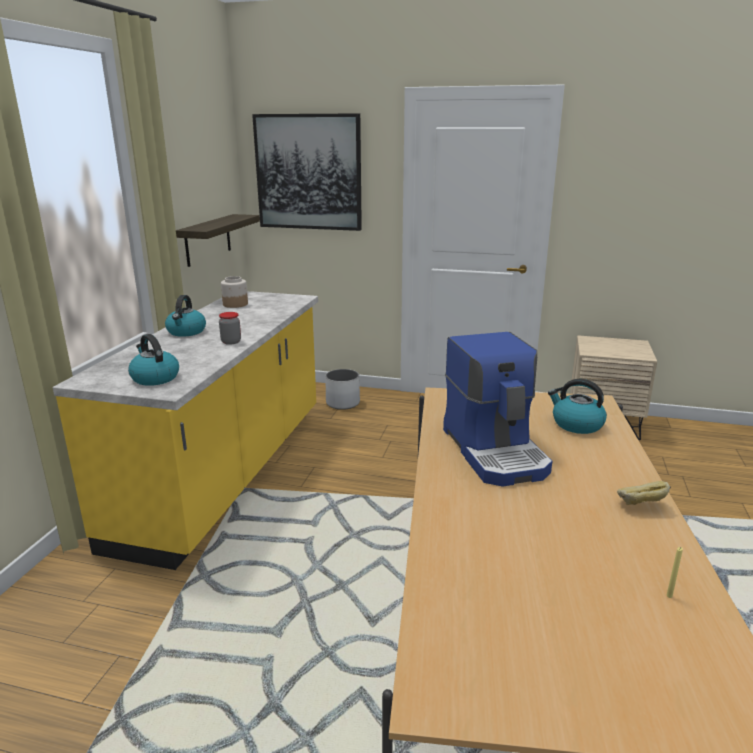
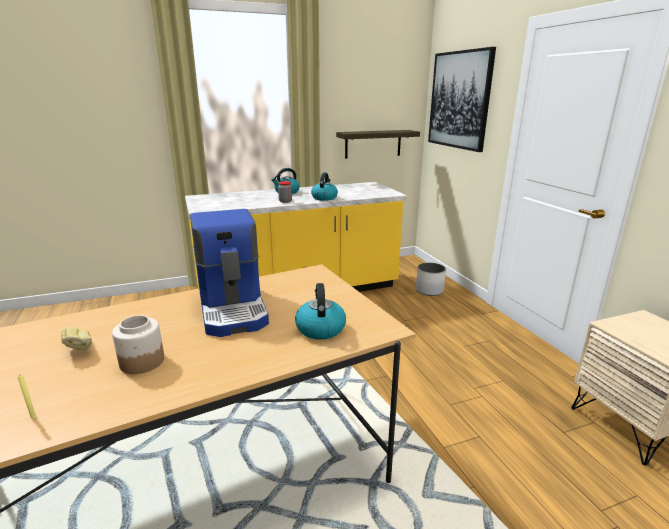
camera: 55 degrees right, 0 degrees up
(154, 378) = (213, 204): kettle -> kettle (324, 198)
(235, 304) = (349, 187): jar -> jar (141, 362)
(496, 451) = (233, 308): coffee machine -> coffee machine turned 60 degrees counterclockwise
(641, 506) = (179, 383): bread -> bread (79, 350)

